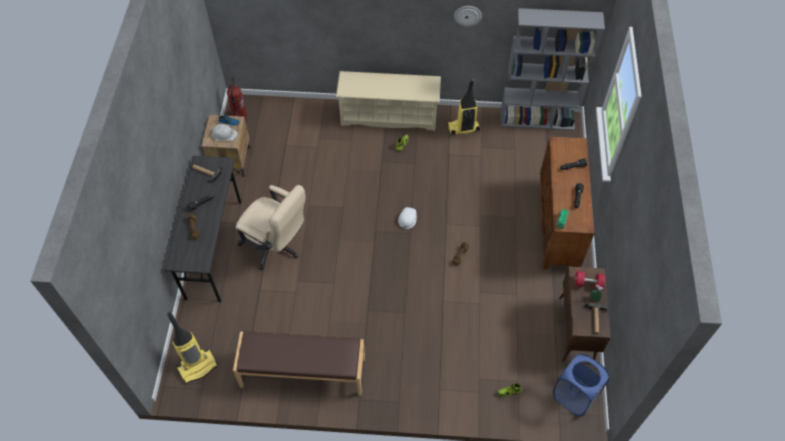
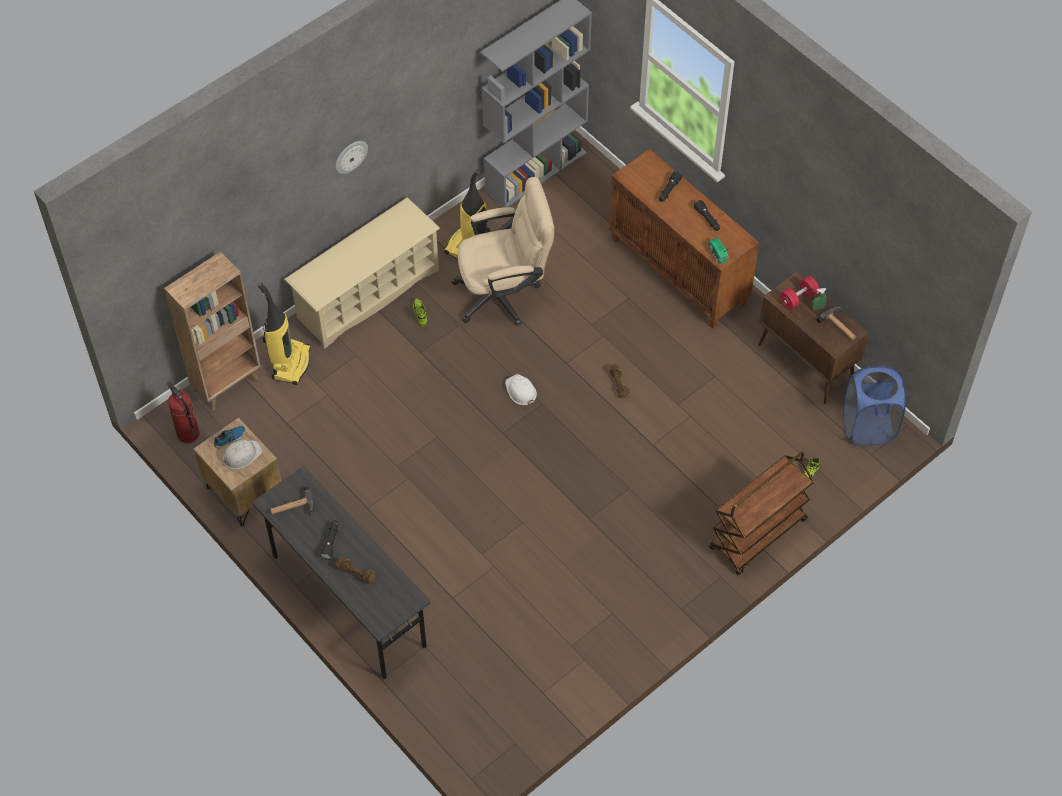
camera: 45 degrees left, 0 degrees up
(197, 366) = (482, 727): vacuum cleaner -> vacuum cleaner (290, 363)
(276, 246) = (414, 539): beige office chair -> beige office chair (505, 293)
(281, 108) = (227, 384): none -> brown bookcase
(303, 373) = (598, 635): brown bench -> none
(444, 398) = (758, 535): none -> brown cart
(468, 15) = (424, 98): wall clock -> wall clock (350, 156)

